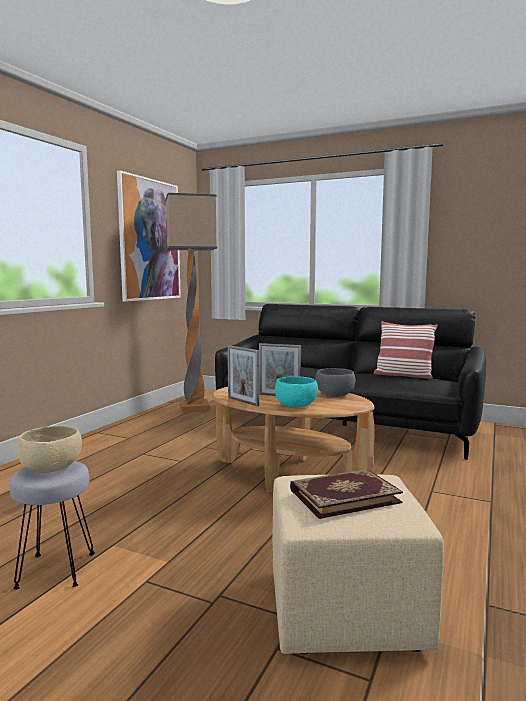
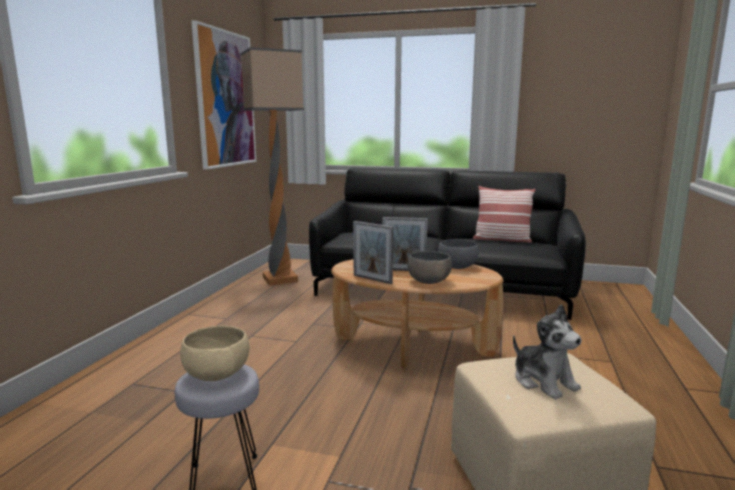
camera: 10 degrees left, 5 degrees up
(295, 405) = (428, 281): turquoise bowl -> grey bowl
(343, 495) = (544, 381): book -> plush toy

